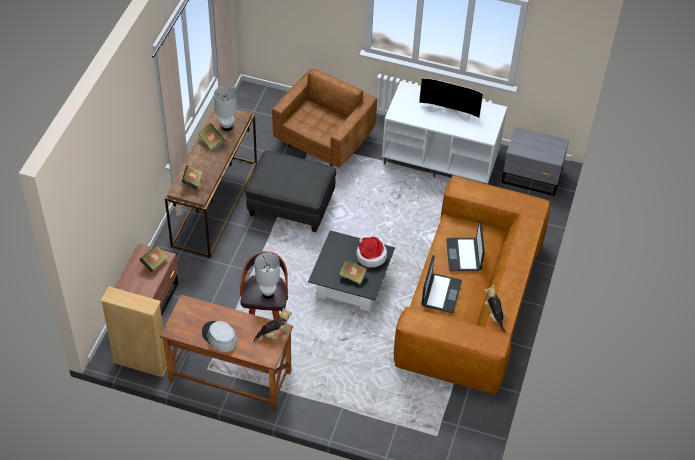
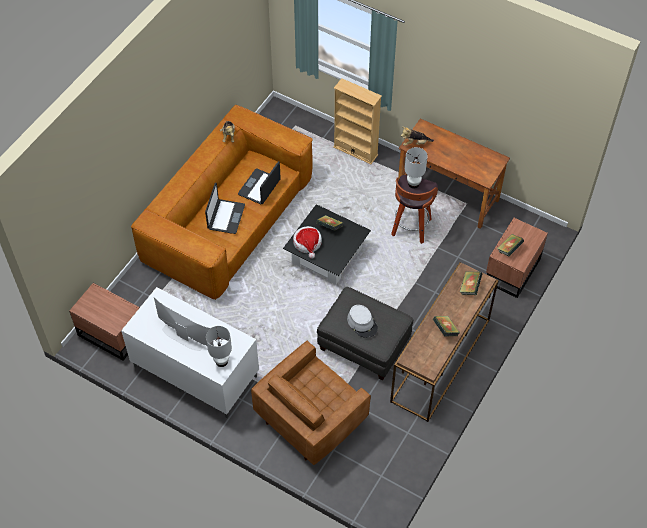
camera: 165 degrees left, 5 degrees up
(141, 363) = (521, 217): beige bookcase -> beige bookcase (355, 151)
(219, 337) = (460, 148): grey hat -> grey hat (362, 323)
(227, 127) = (427, 347): white table lamp -> white table lamp (222, 361)
(532, 178) = (111, 333): grey nightstand -> brown nightstand

